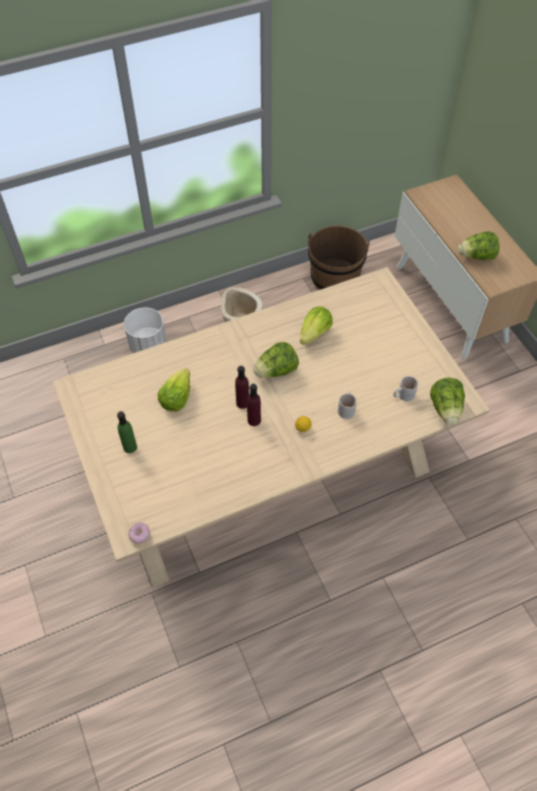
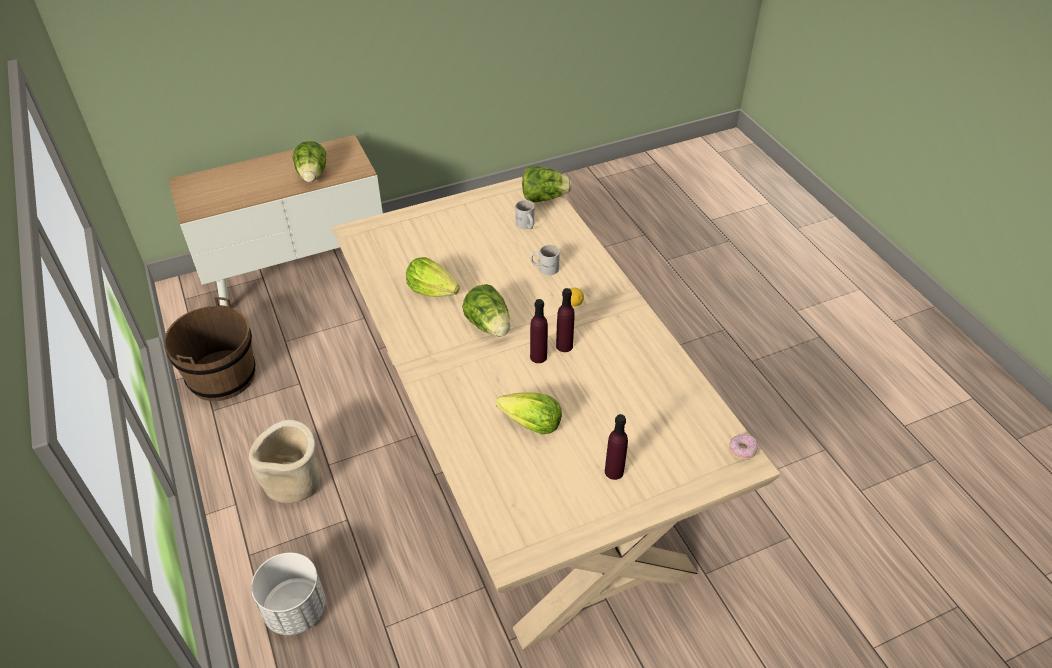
camera: 90 degrees left, 10 degrees down
(130, 447) = (614, 471): green bottle -> purple bottle

